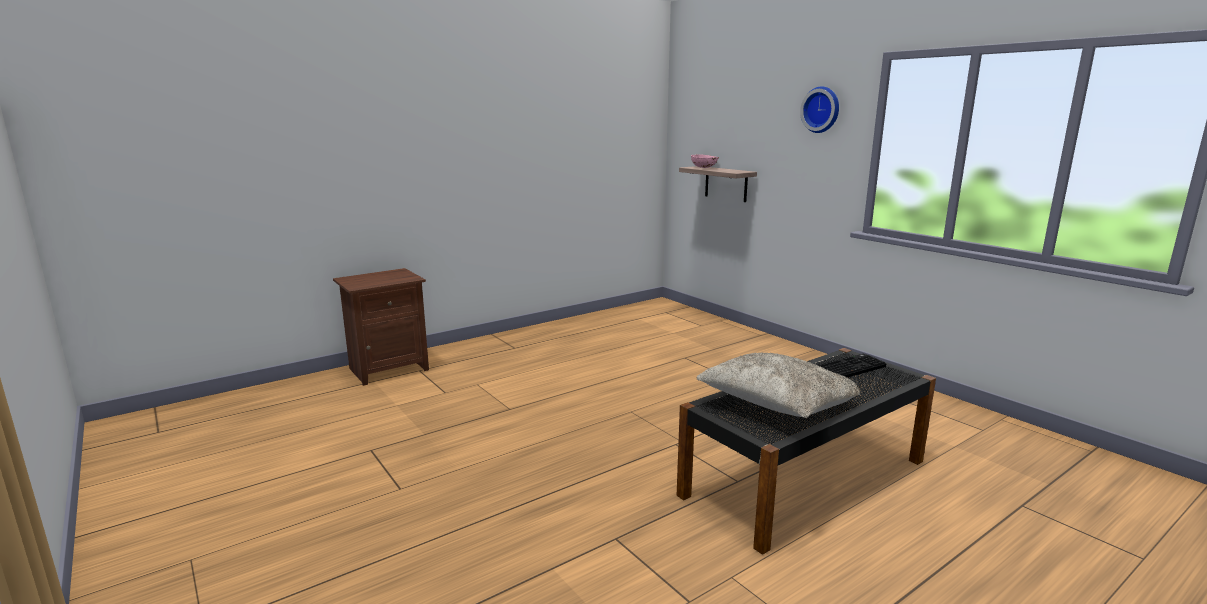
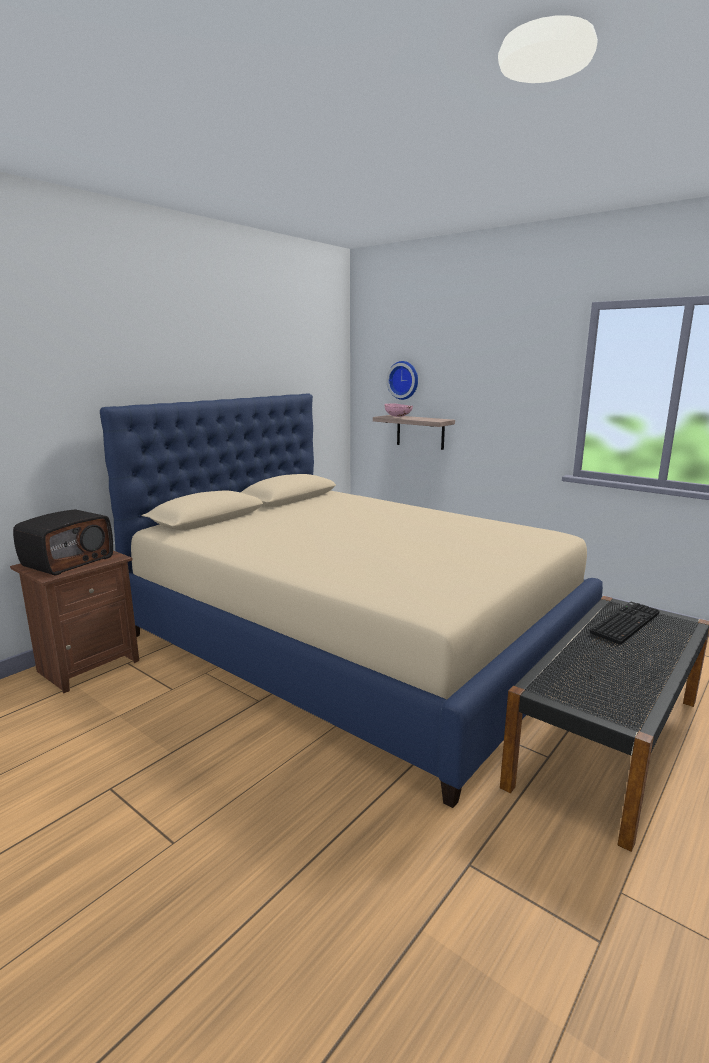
camera: 15 degrees left, 0 degrees up
(375, 278) = (68, 561): none -> radio
(615, 376) = (352, 642): none -> beige bed
(778, 404) = (603, 674): beige pillow -> none
(822, 109) = (525, 358): wall clock -> wall clock (404, 380)

